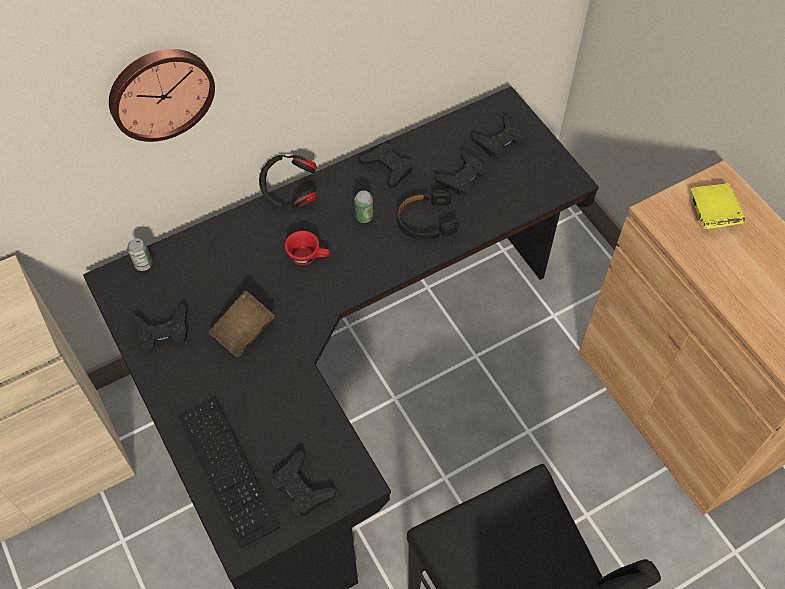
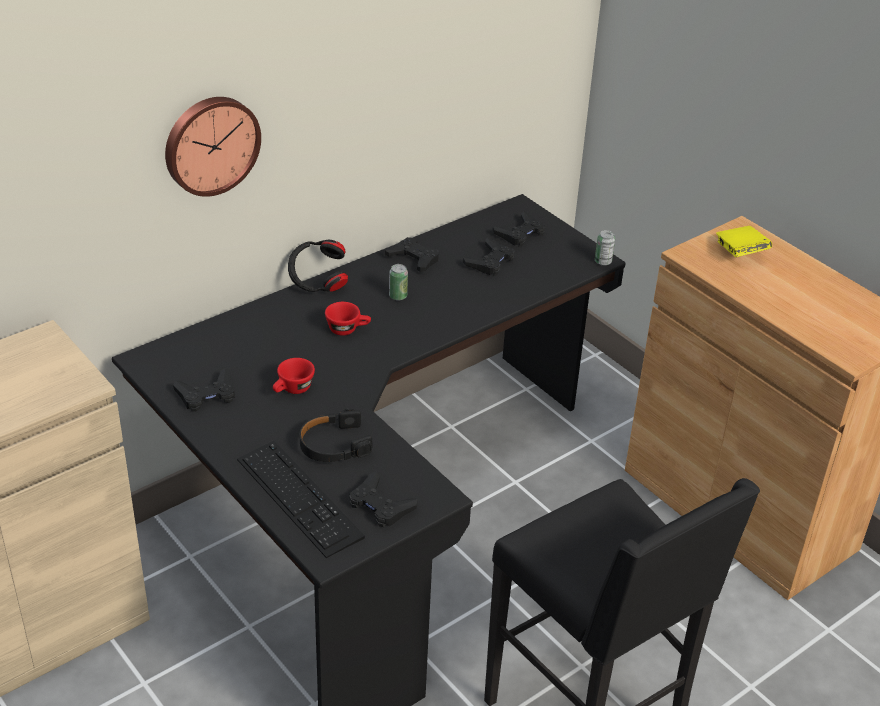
camera: 10 degrees left, 20 degrees down
(143, 264) = (175, 345): can -> can (603, 261)
(243, 331) = (292, 390): brown book -> red cup
(426, 221) = (461, 296): black headphones -> black headphones (333, 445)

